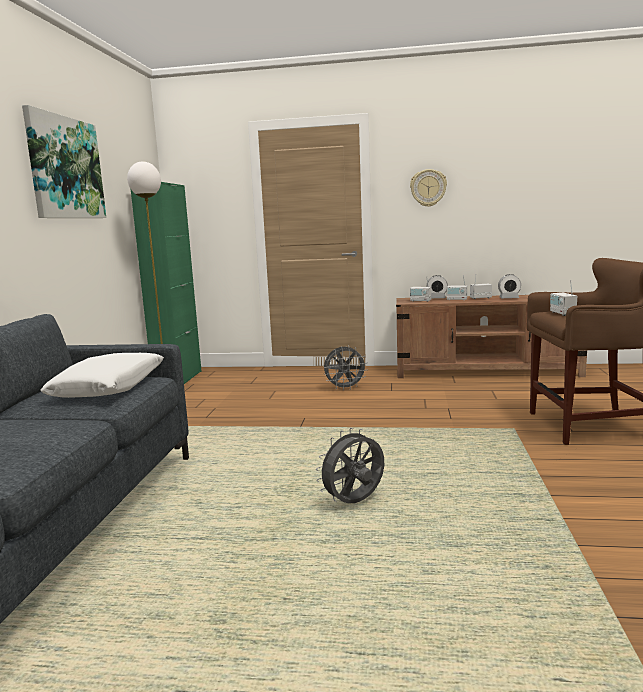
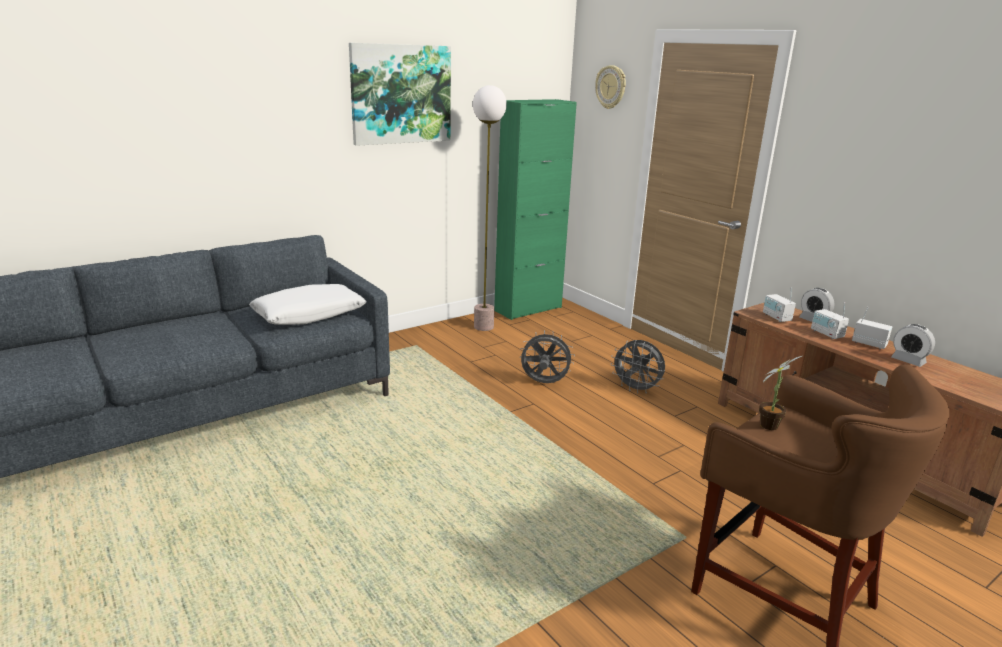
camera: 45 degrees right, 10 degrees up
(354, 503) = (395, 507): grey fan -> grey fan (544, 383)
(428, 188) = (853, 156): wall clock -> wall clock (611, 87)
(562, 313) = (770, 425): radio -> potted plant

